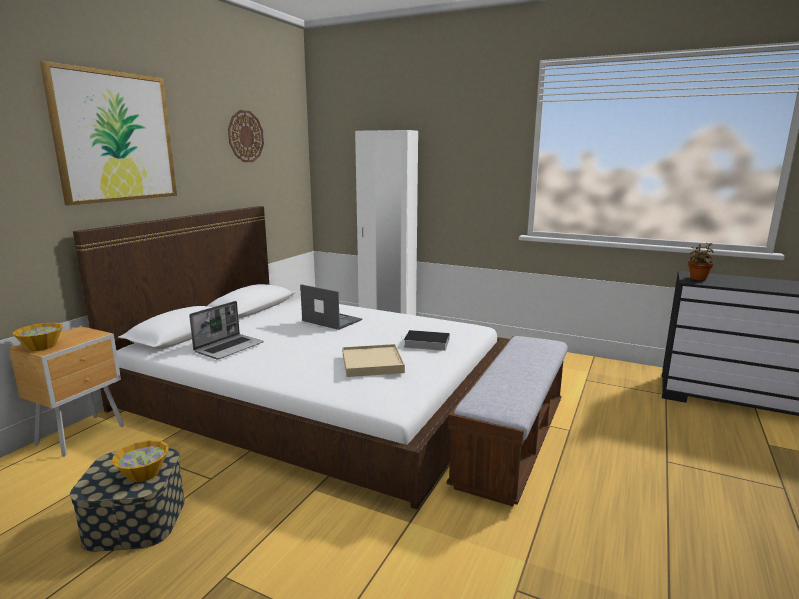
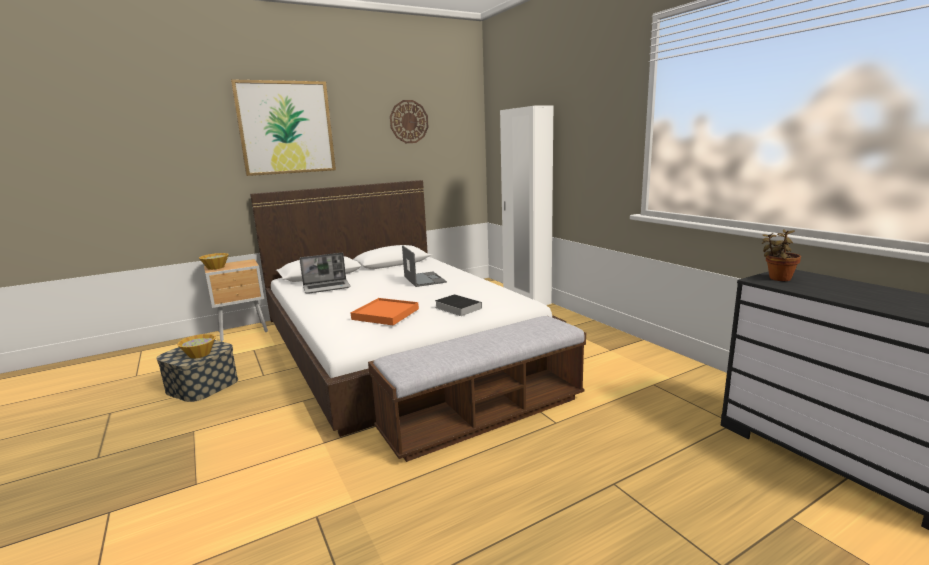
camera: 35 degrees right, 0 degrees up
(372, 363) = (385, 314): beige tray -> orange tray

